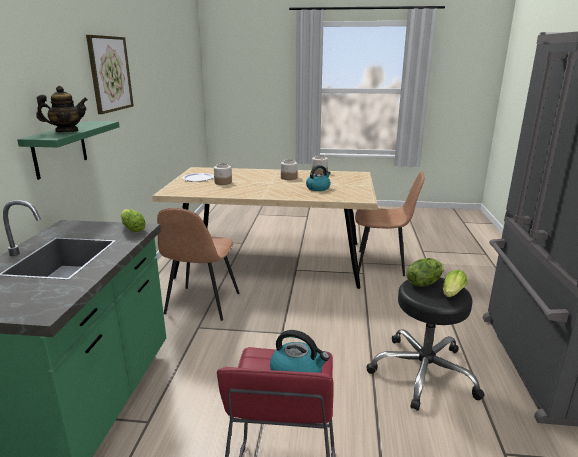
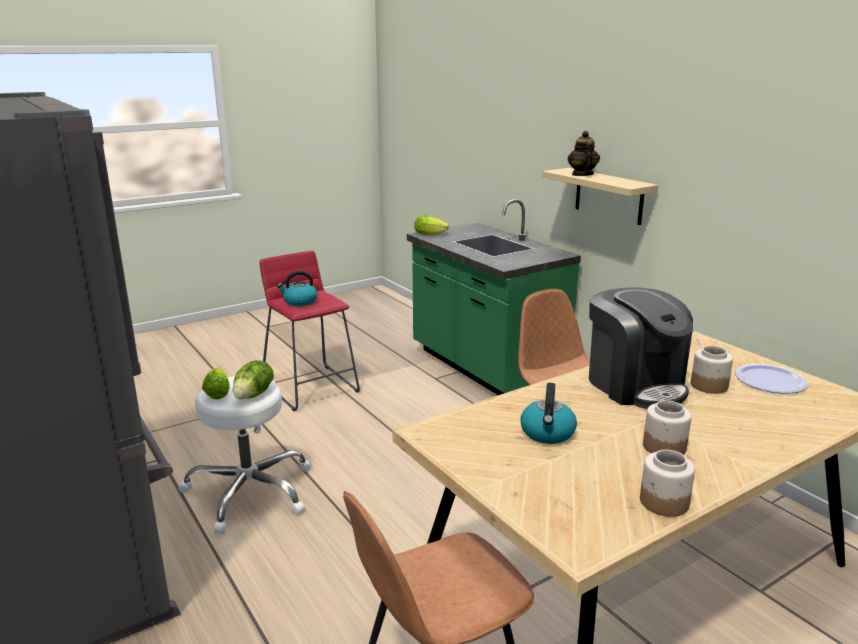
camera: 140 degrees right, 0 degrees up
(60, 149) = (609, 196): green shelf -> beige shelf
(67, 131) = (582, 175): teapot -> teapot turned 150 degrees clockwise
(110, 74) = (731, 140): picture -> none
(132, 228) = (509, 264): lettuce -> lettuce (431, 234)
(248, 189) = (635, 385): none -> coffee machine
(423, 372) = (250, 491): black stool -> white stool

